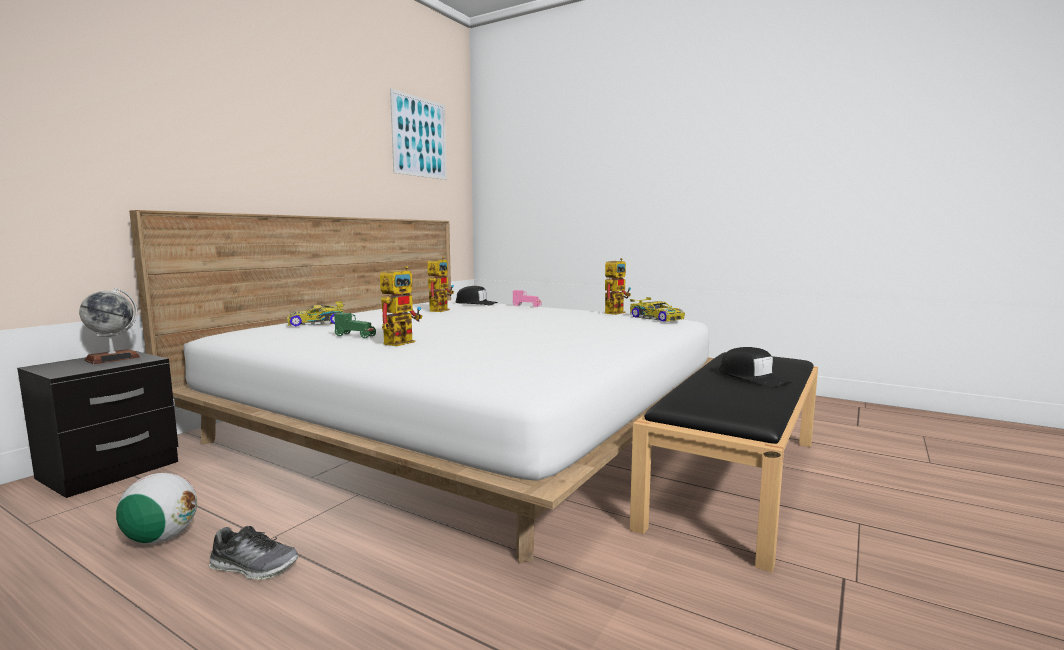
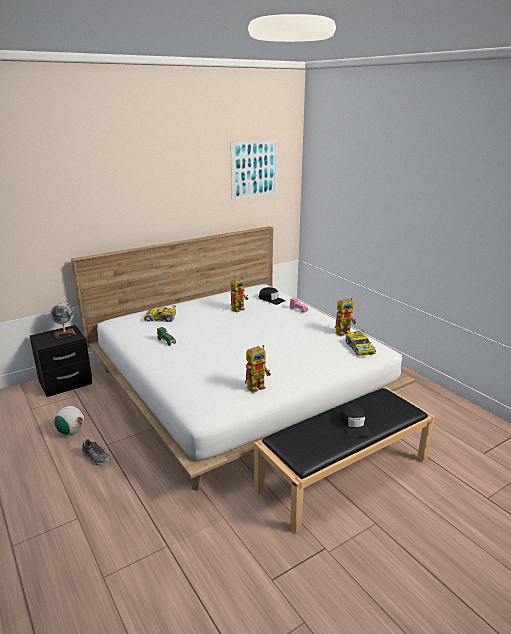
camera: 25 degrees right, 15 degrees up
(402, 341) = (182, 354): toy robot -> toy robot (258, 386)

